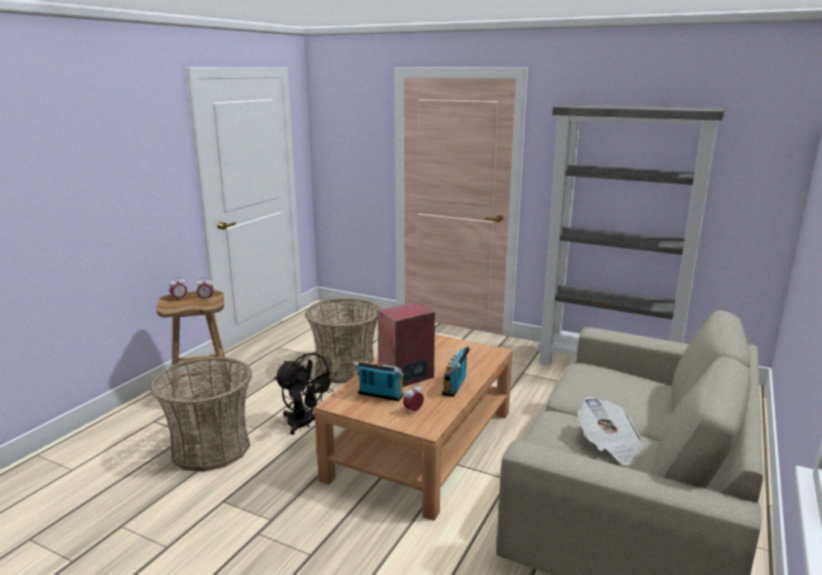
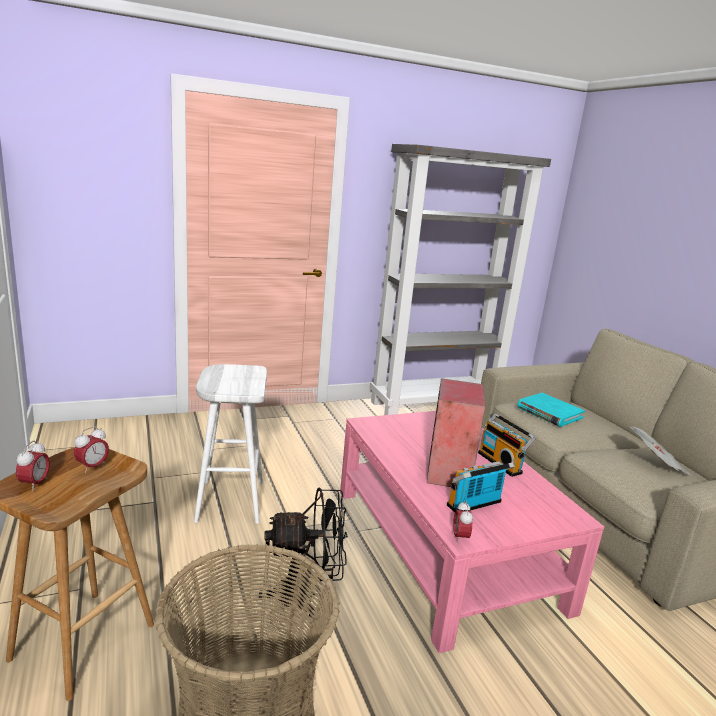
camera: 50 degrees left, 0 degrees up
(345, 369) = (229, 500): basket -> white stool
(413, 411) = (530, 505): alarm clock -> alarm clock (460, 537)
(422, 445) = (445, 546): brown coffee table -> pink coffee table
(597, 378) = (549, 412): none -> turquoise book

